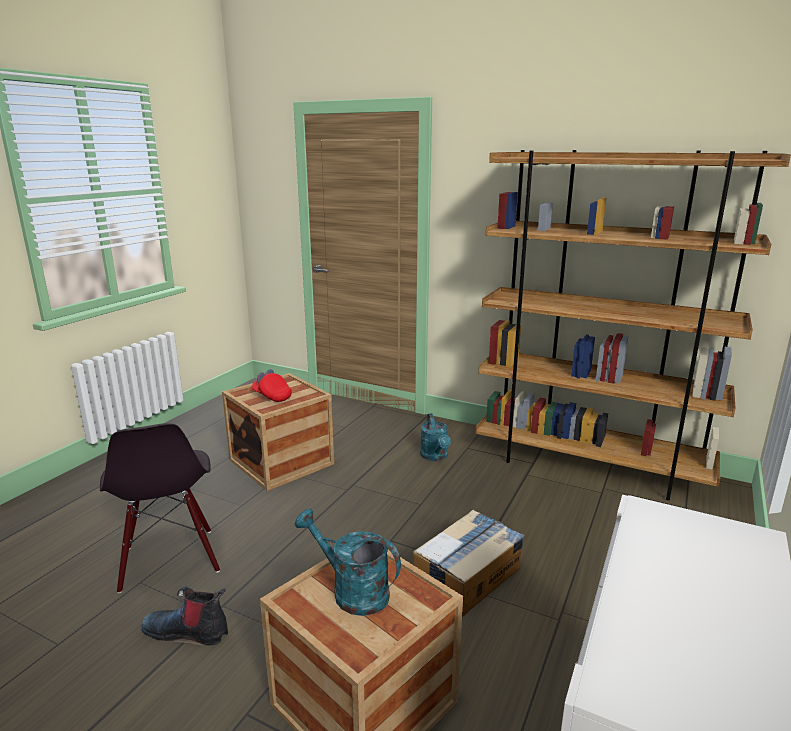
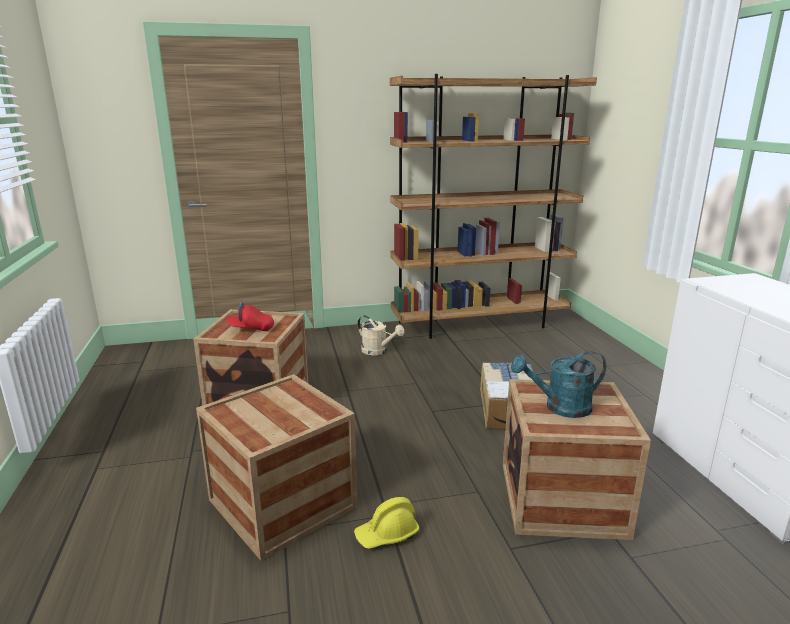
camera: 40 degrees left, 0 degrees up
(169, 560) = (282, 503): black chair -> crate
(188, 631) = (387, 534): boot -> yellow hard hat
(435, 457) = (378, 351): turquoise watering can -> beige watering can

